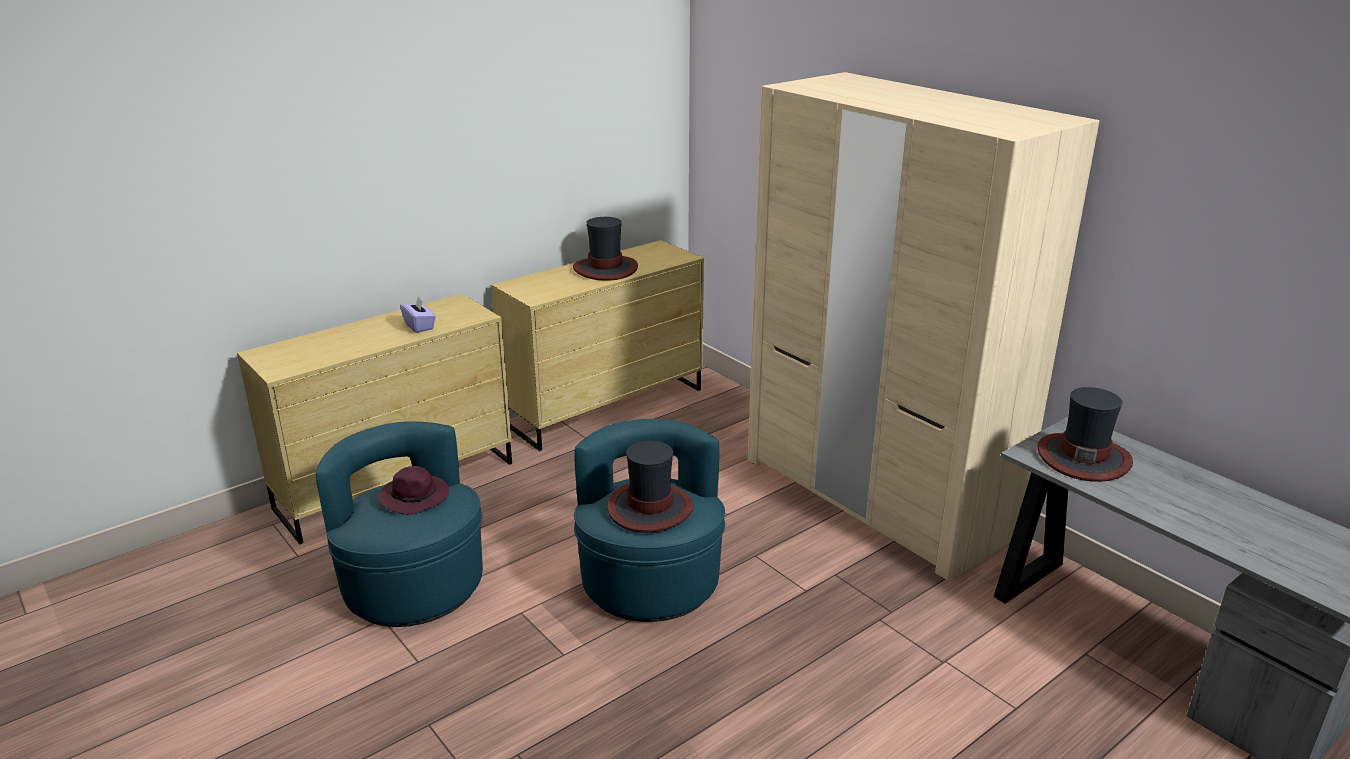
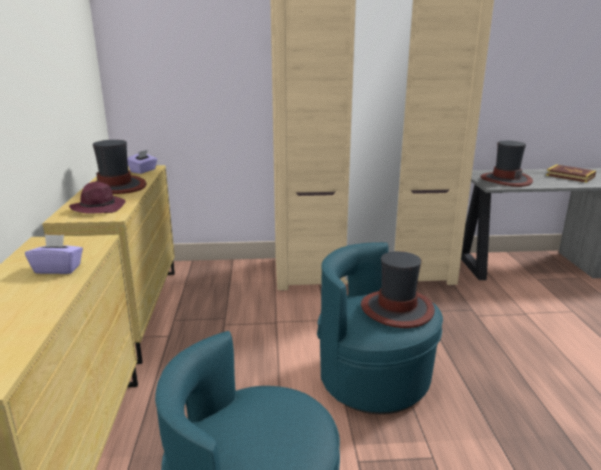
camera: 55 degrees left, 5 degrees down
(416, 498) = (257, 418): purple hat -> purple hat (99, 207)
(669, 258) = (143, 171): none -> purple tissue box
(1224, 510) = (570, 176): none -> book

